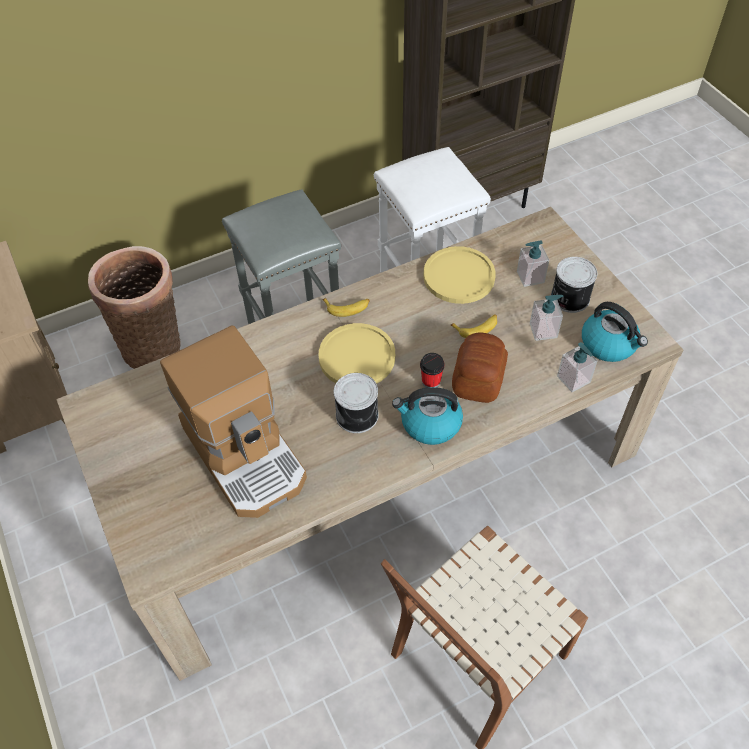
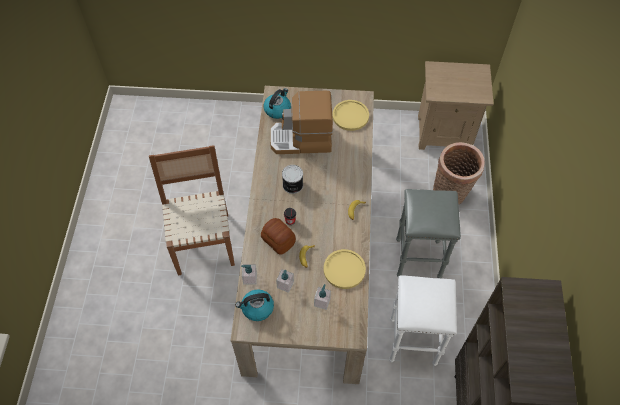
camera: 120 degrees right, 5 degrees up
(357, 357) = (323, 200): yellow plate -> yellow plate (350, 116)
(429, 424) = (269, 208): kettle -> kettle (277, 109)
(569, 298) = (296, 310): can -> none

